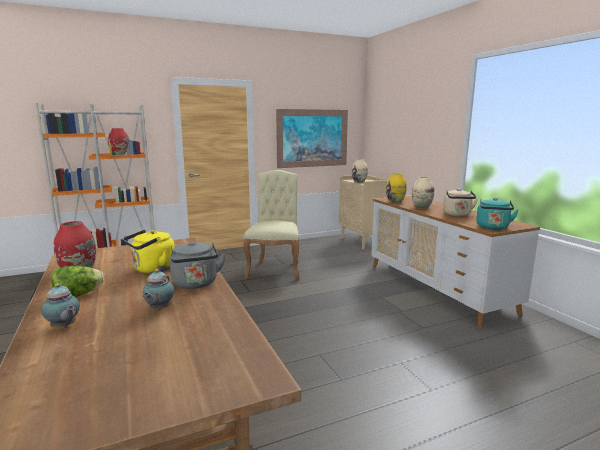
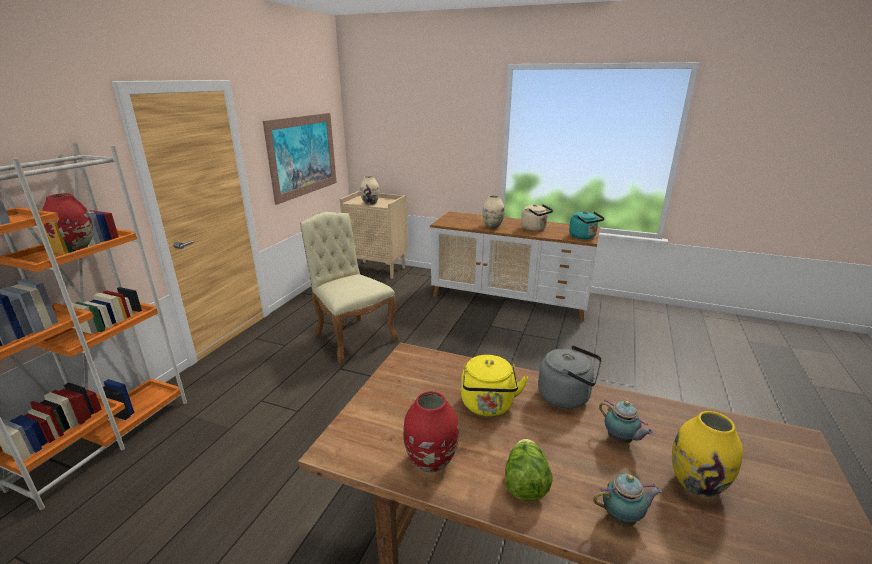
camera: 45 degrees left, 10 degrees up
(395, 201) = (458, 224): yellow vase -> yellow vase (696, 483)

